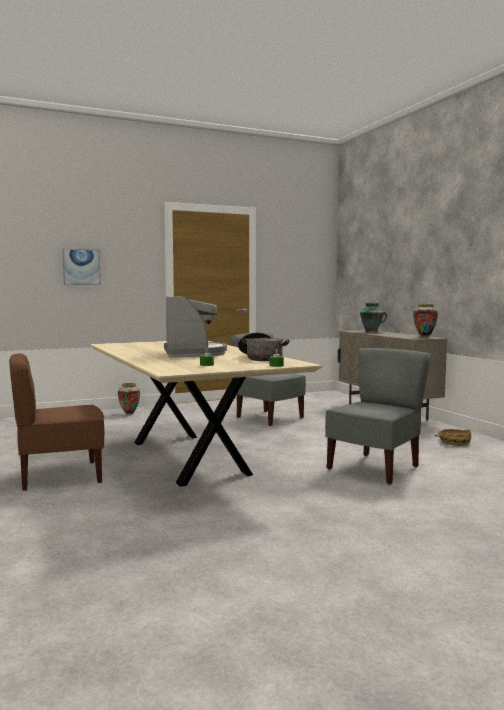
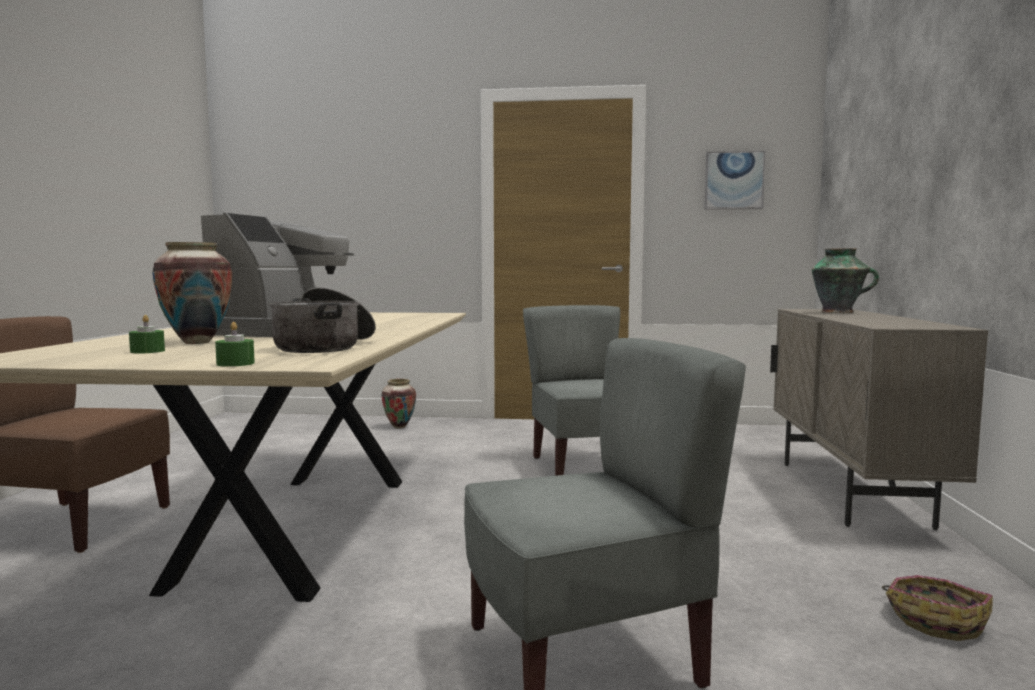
camera: 30 degrees right, 0 degrees up
(81, 267) = (353, 200): picture -> picture (734, 180)
(424, 336) = (931, 324): vase -> vase (196, 342)

